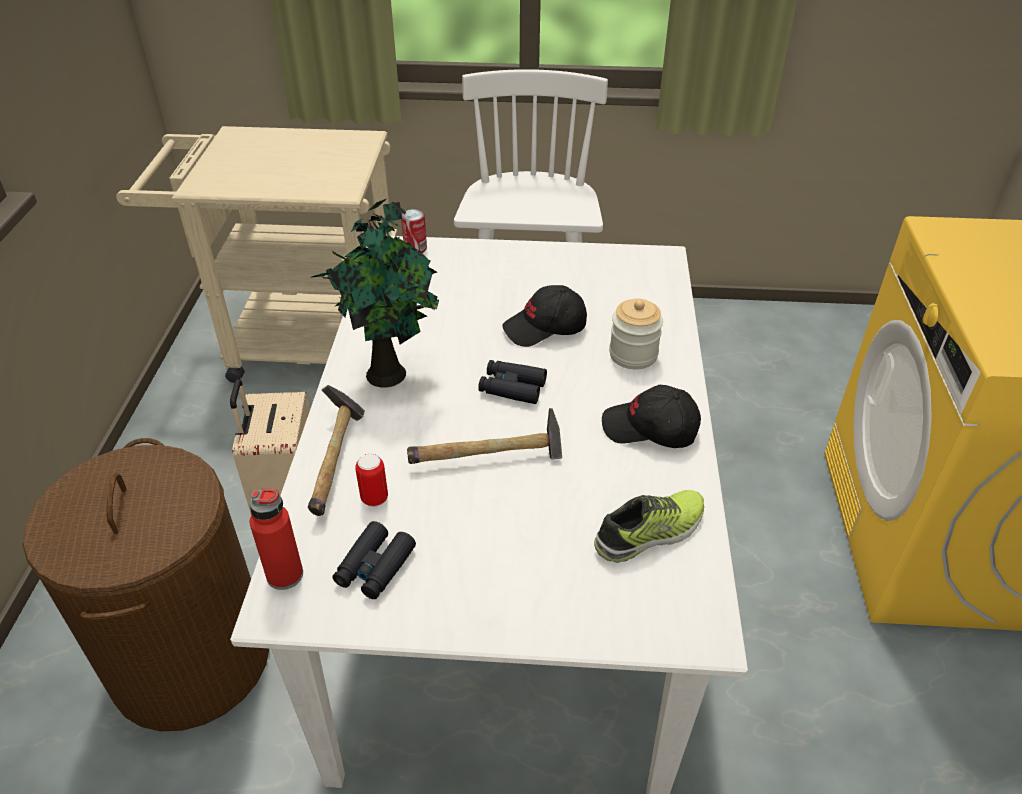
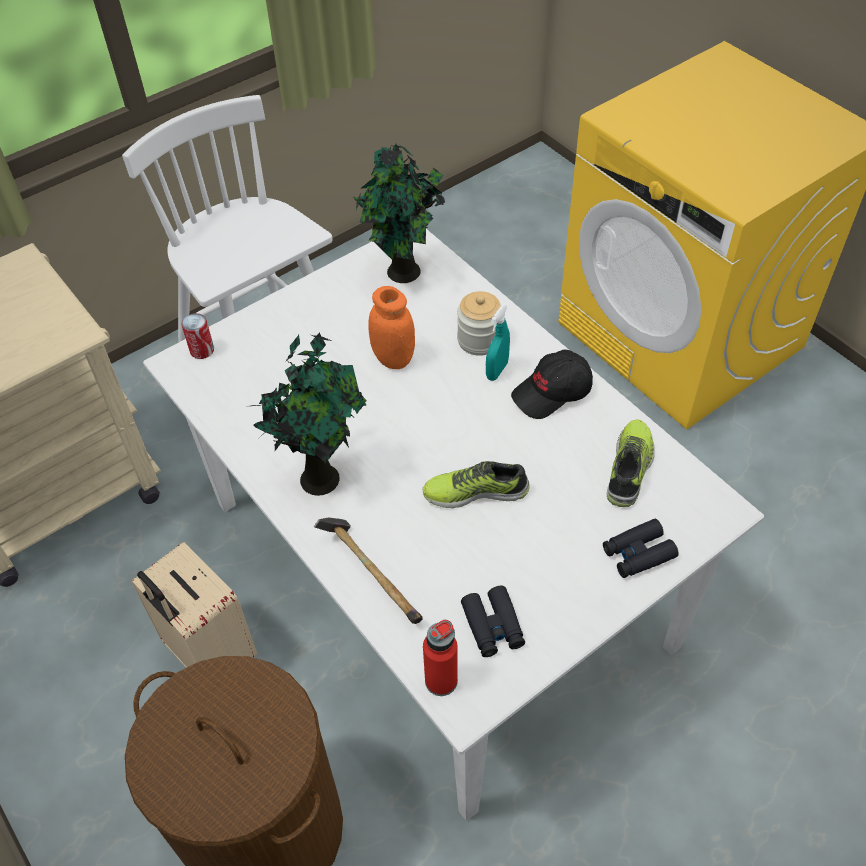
camera: 40 degrees left, 10 degrees up
(374, 498) = (433, 580): can -> none
(490, 459) = (475, 491): hammer -> shoe
(512, 387) = (426, 424): black binoculars -> black binoculars (638, 553)
(545, 328) = (393, 358): black cap -> orange jar
(620, 384) = (497, 370): none -> turquoise spray bottle
(627, 277) = (404, 274): none -> potted plant

